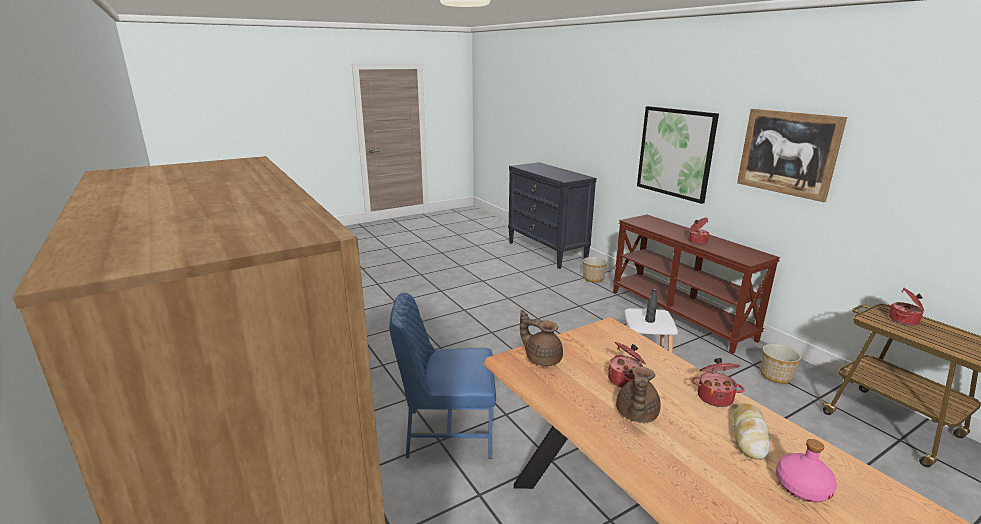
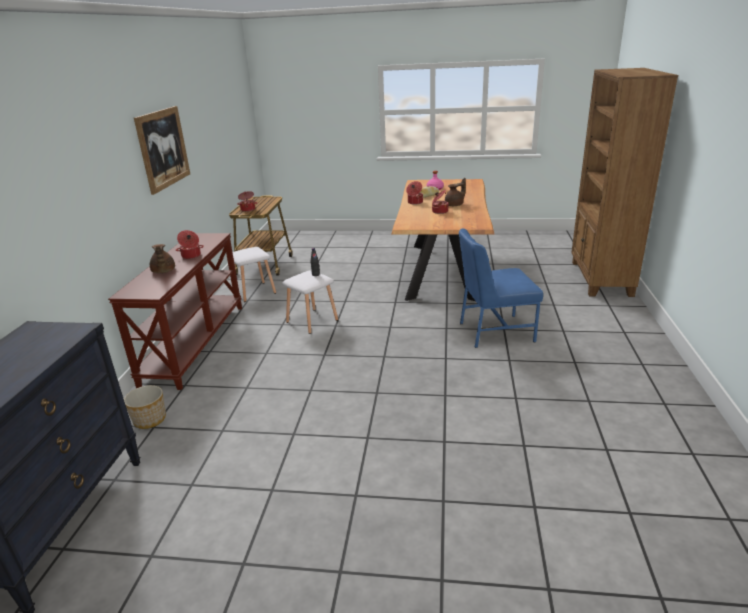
camera: 140 degrees left, 5 degrees up
(448, 432) = (494, 331): blue chair -> blue chair turned 135 degrees clockwise
(542, 358) = (464, 223): brown teapot -> brown teapot (163, 271)
(675, 153) = (98, 200): picture -> none
(775, 376) = (254, 292): planter -> white stool

